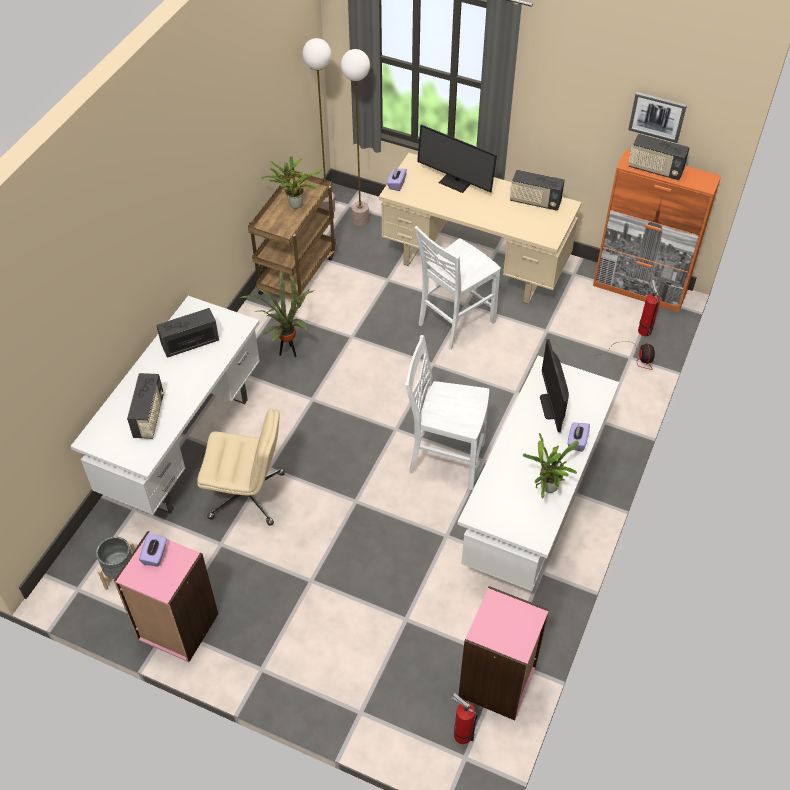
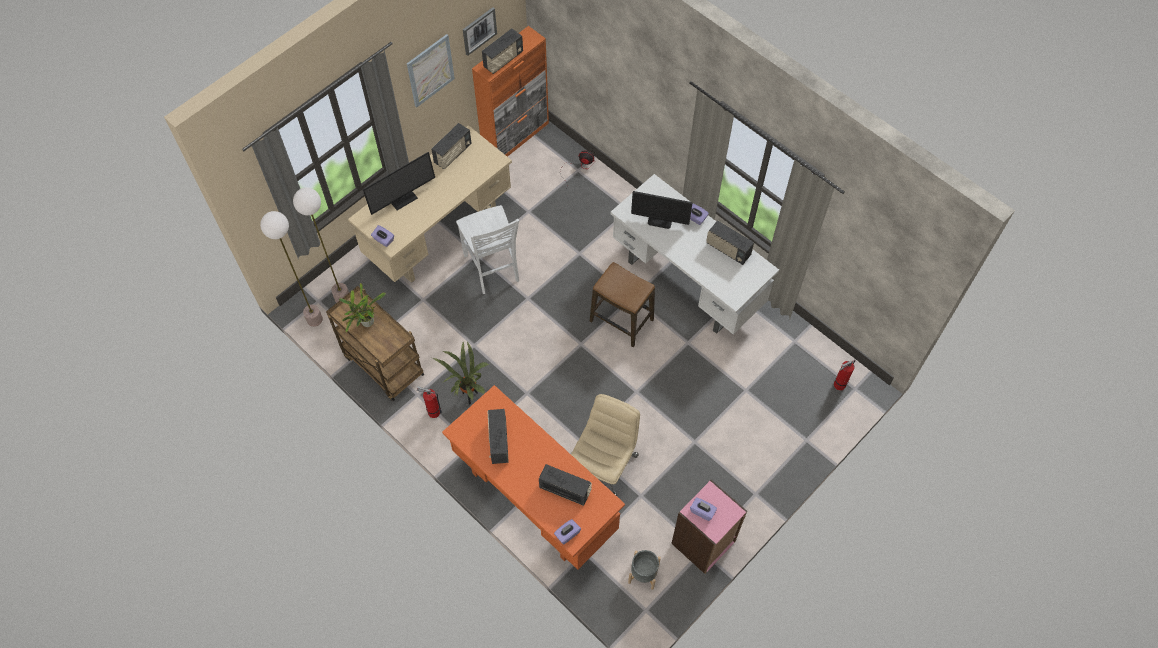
camera: 70 degrees left, 10 degrees up
(95, 433) = (567, 534): none -> purple tissue box
(184, 444) = (534, 499): white desk -> orange desk
(444, 459) = (621, 320): white chair -> stool
(498, 682) = (809, 351): pink bookcase -> none
(547, 488) = (728, 250): potted plant -> radio
(578, 100) = (430, 70): none -> picture
(644, 329) = (555, 151): fire extinguisher -> fire extinguisher (432, 412)

